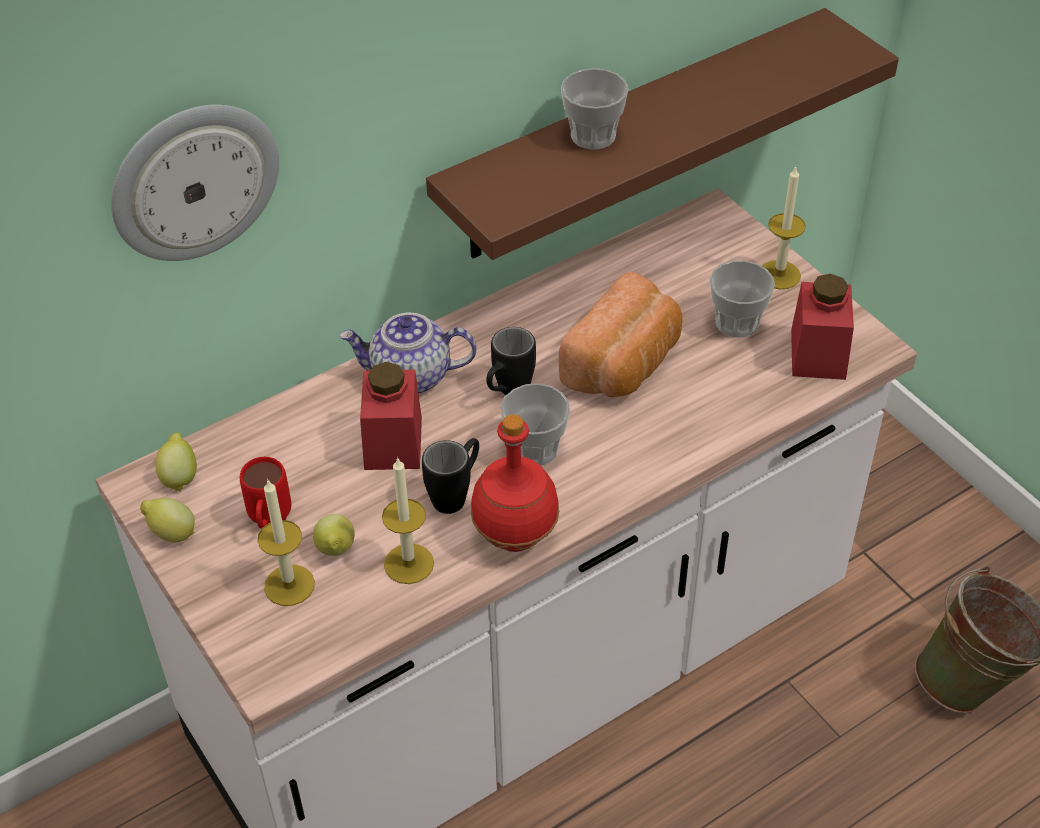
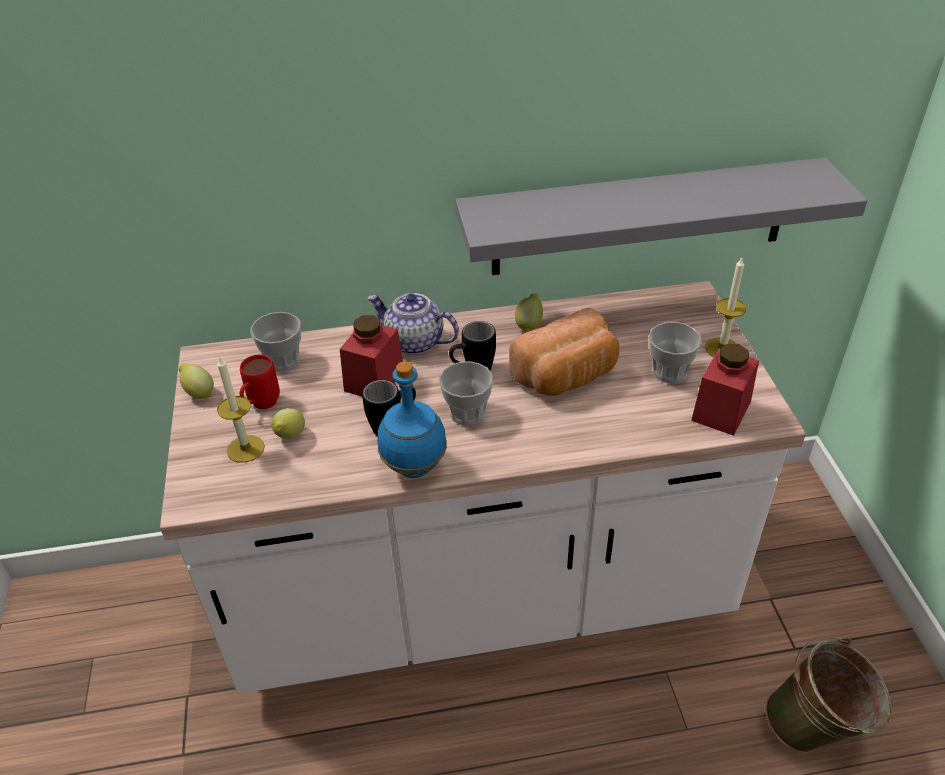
camera: 25 degrees right, 5 degrees down
(180, 476) = (229, 360): lemon -> lemon (529, 324)
(194, 181) = (263, 145): wall clock -> none
(409, 563) = (331, 461): candle -> none
(516, 536) = (415, 467): red bottle -> blue bottle
(593, 136) = (590, 199): cup -> cup (283, 361)
(634, 136) = (640, 218): brown shelf -> grey shelf

